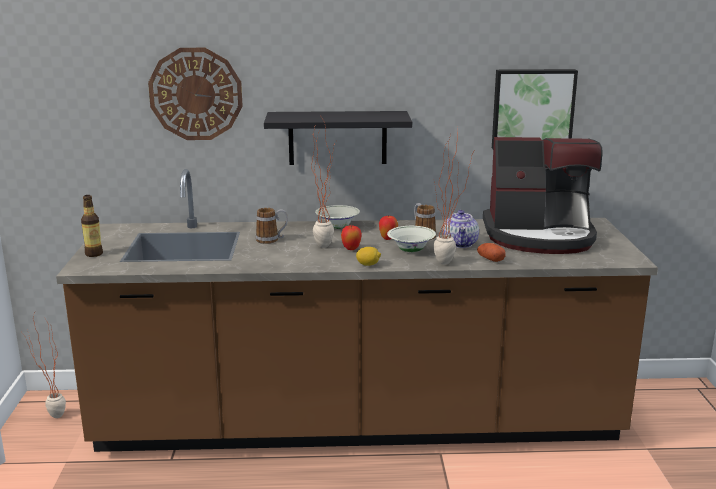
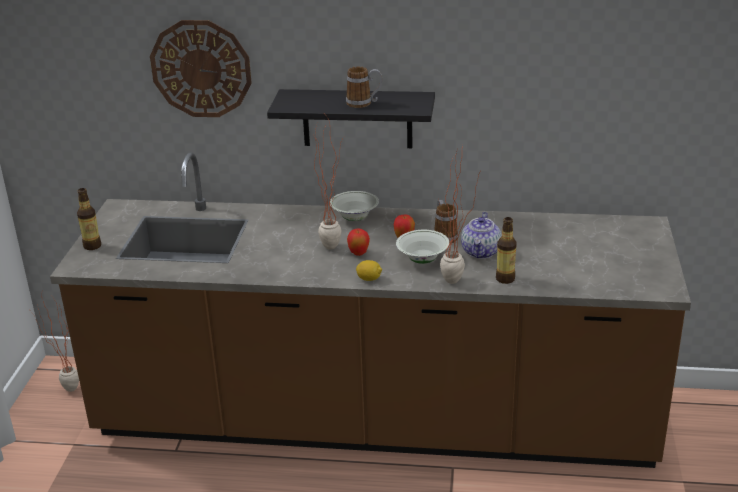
camera: 10 degrees right, 10 degrees up
(272, 240) = (278, 234): mug -> mug (364, 103)
(490, 259) = (505, 279): potato -> bottle
(532, 109) = (582, 93): picture -> none
(539, 236) = (576, 245): coffee machine -> none

